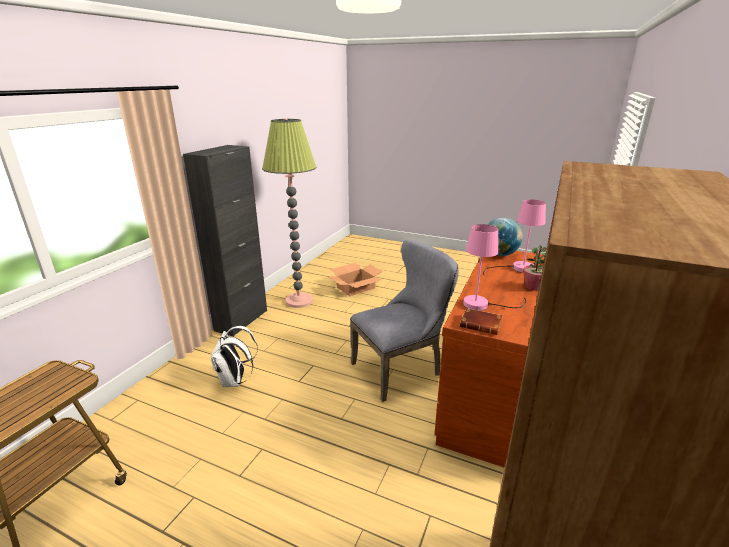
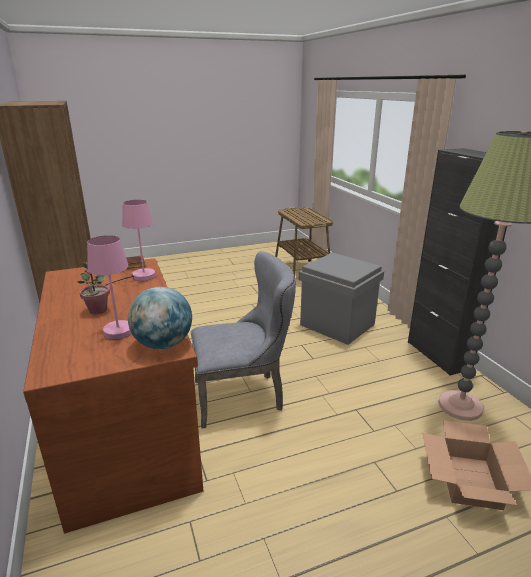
camera: 135 degrees right, 0 degrees up
(235, 381) = (336, 324): white backpack -> grey storage box
(401, 368) = (244, 396): grey chair -> grey chair turned 120 degrees counterclockwise

